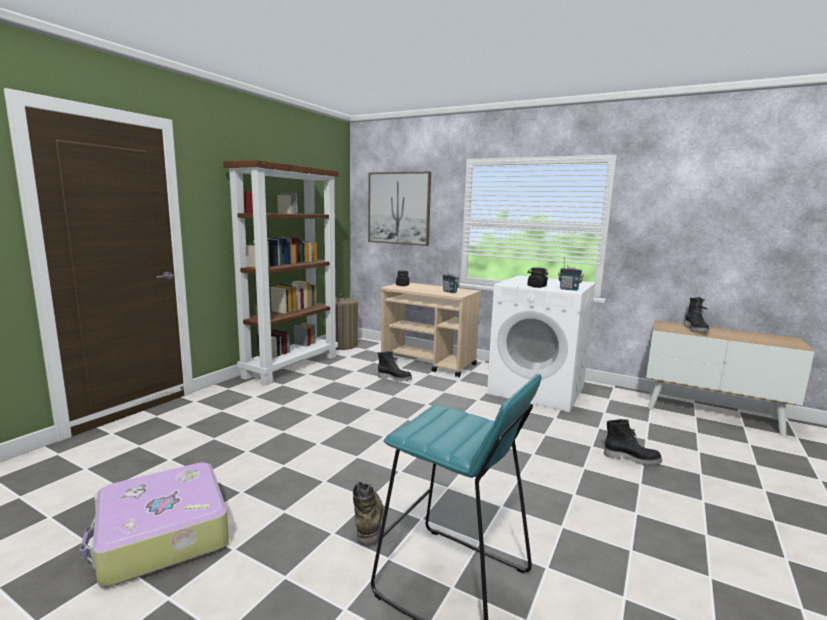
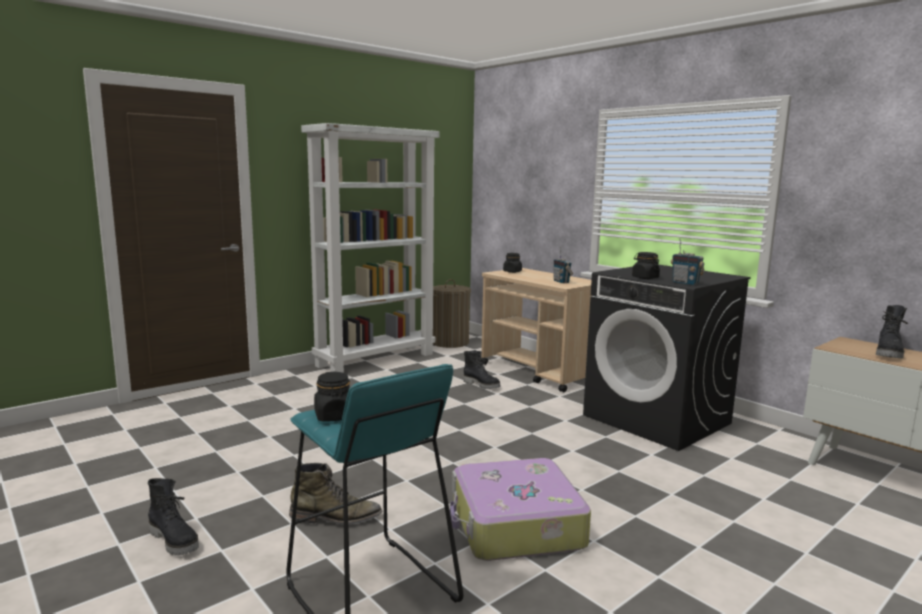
camera: 20 degrees right, 0 degrees up
(161, 536) = (146, 495): suitcase -> suitcase (515, 525)
(291, 366) = (376, 359): brown bookcase -> white bookcase
(367, 518) = (336, 517): green boot -> green boot turned 75 degrees clockwise
(399, 208) = (523, 175): picture -> none
(429, 432) = (334, 416): none -> black jar
(537, 390) = (657, 419): white washing machine -> black washing machine
(631, 458) = (716, 517): black boot -> black boot (175, 540)

